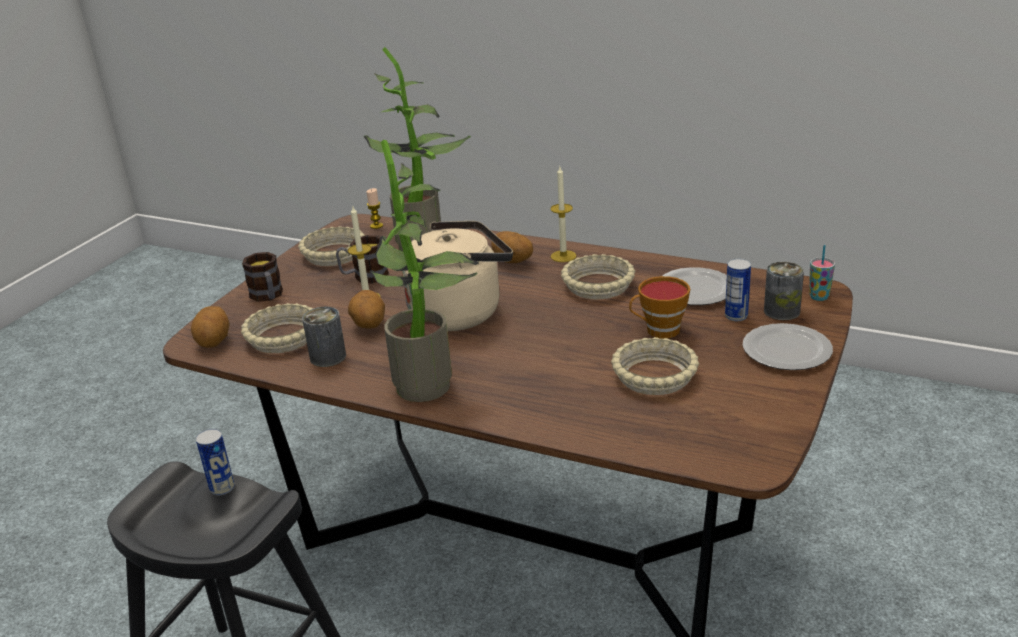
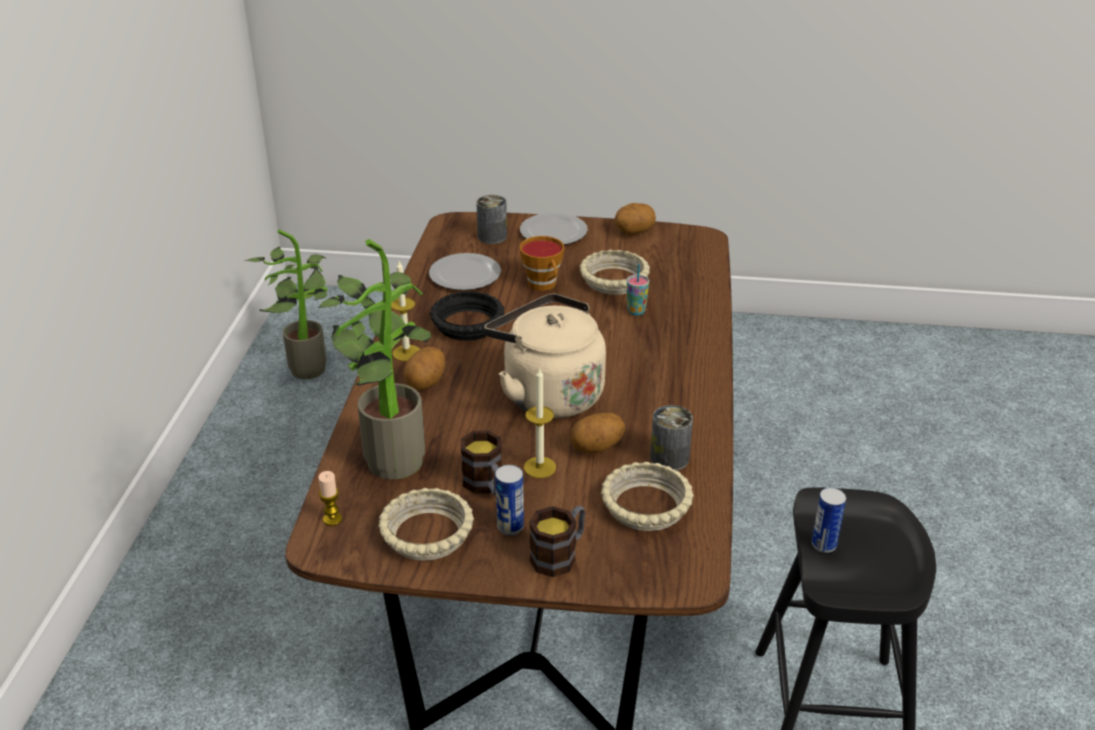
camera: 110 degrees left, 5 degrees up
(214, 342) = (681, 560): potato -> potato (634, 232)
(432, 386) = (684, 381): potted plant -> potted plant (307, 366)
(598, 285) = (468, 323): beige bowl -> black bowl
(736, 316) = (507, 254): can -> can (510, 527)
(819, 297) = (463, 223): cup -> cup (636, 311)

